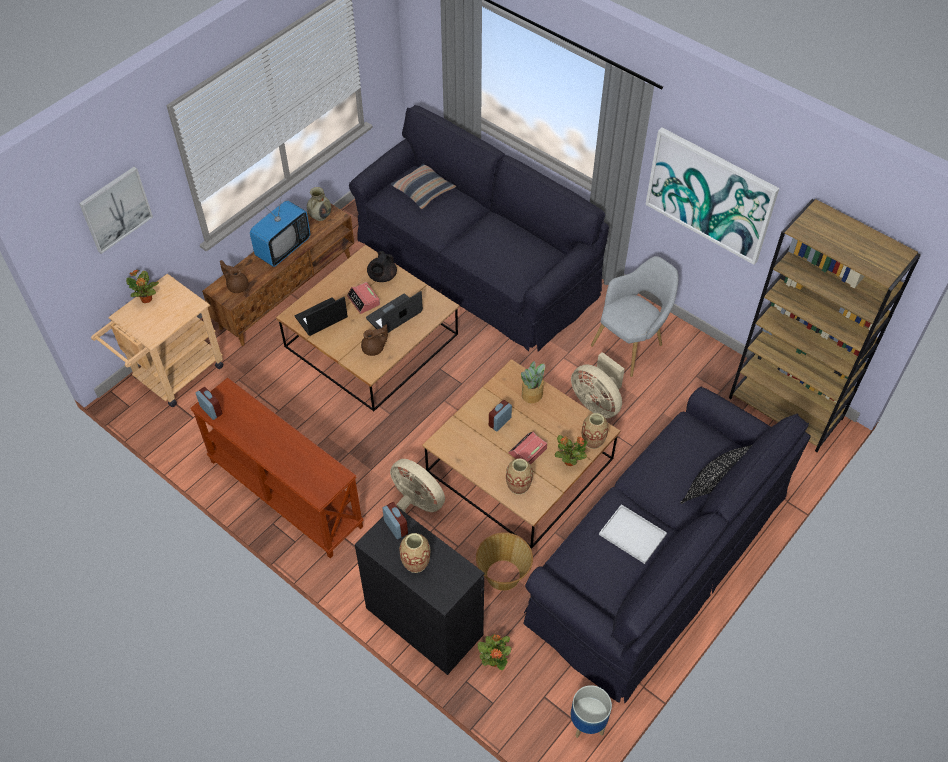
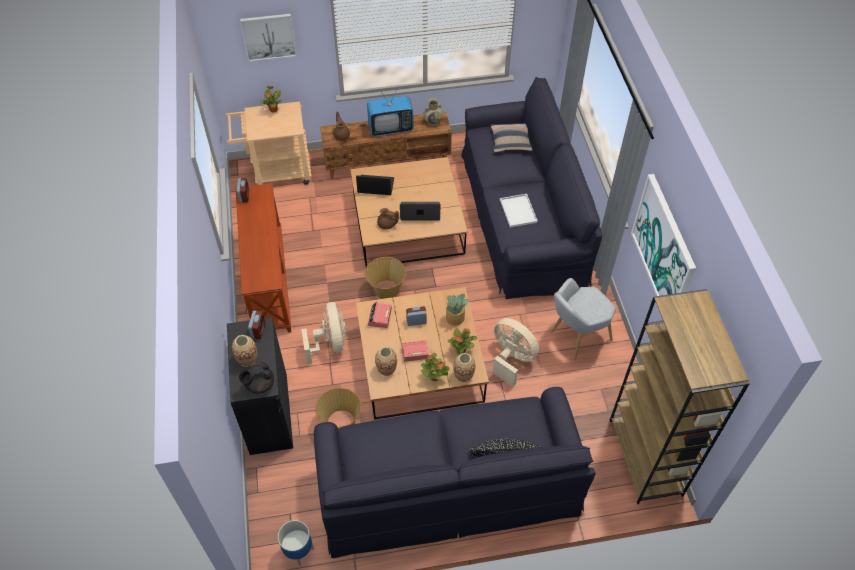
camera: 40 degrees right, 0 degrees up
(364, 301) = (411, 191): alarm clock -> alarm clock (380, 317)
(382, 277) = (437, 183): black teapot -> black teapot (259, 384)
(416, 419) = (386, 289): none -> basket
(494, 660) = (284, 468): potted plant -> potted plant (461, 349)
(597, 403) = (511, 359): beige fan -> beige fan turned 135 degrees clockwise
(631, 344) = (576, 337): grey armchair -> grey armchair turned 150 degrees clockwise
(631, 534) = (413, 448): white tray -> white tray (517, 210)

